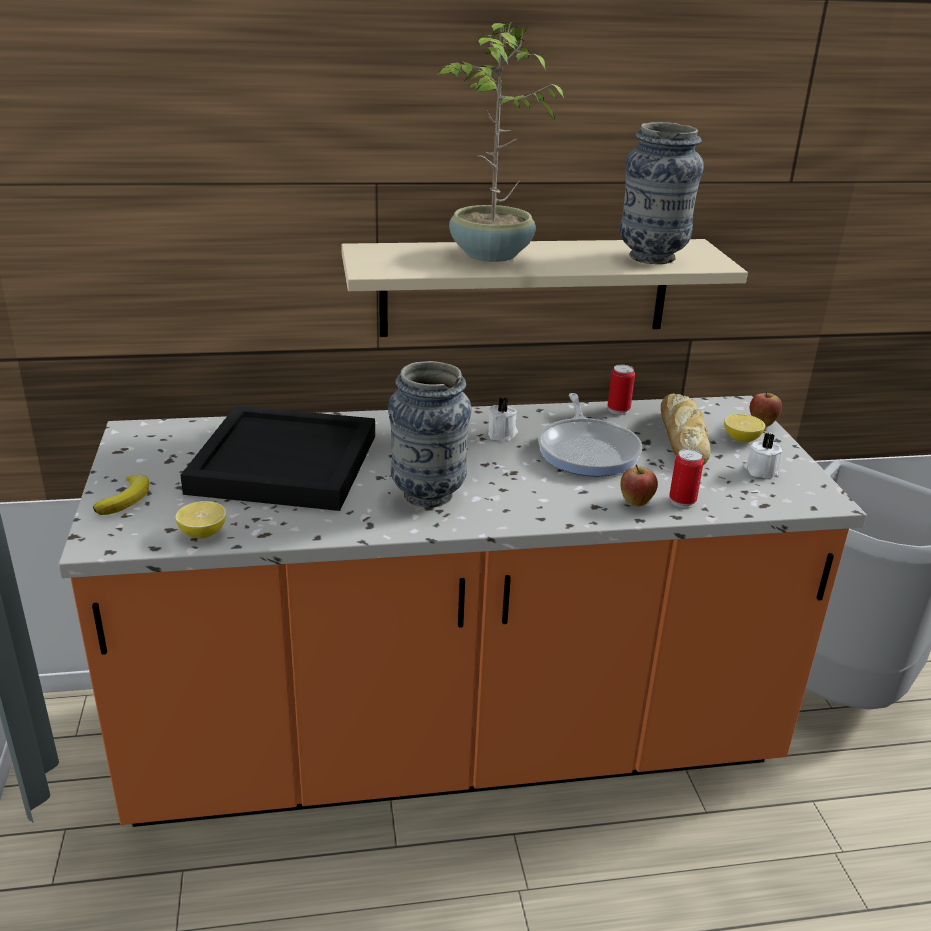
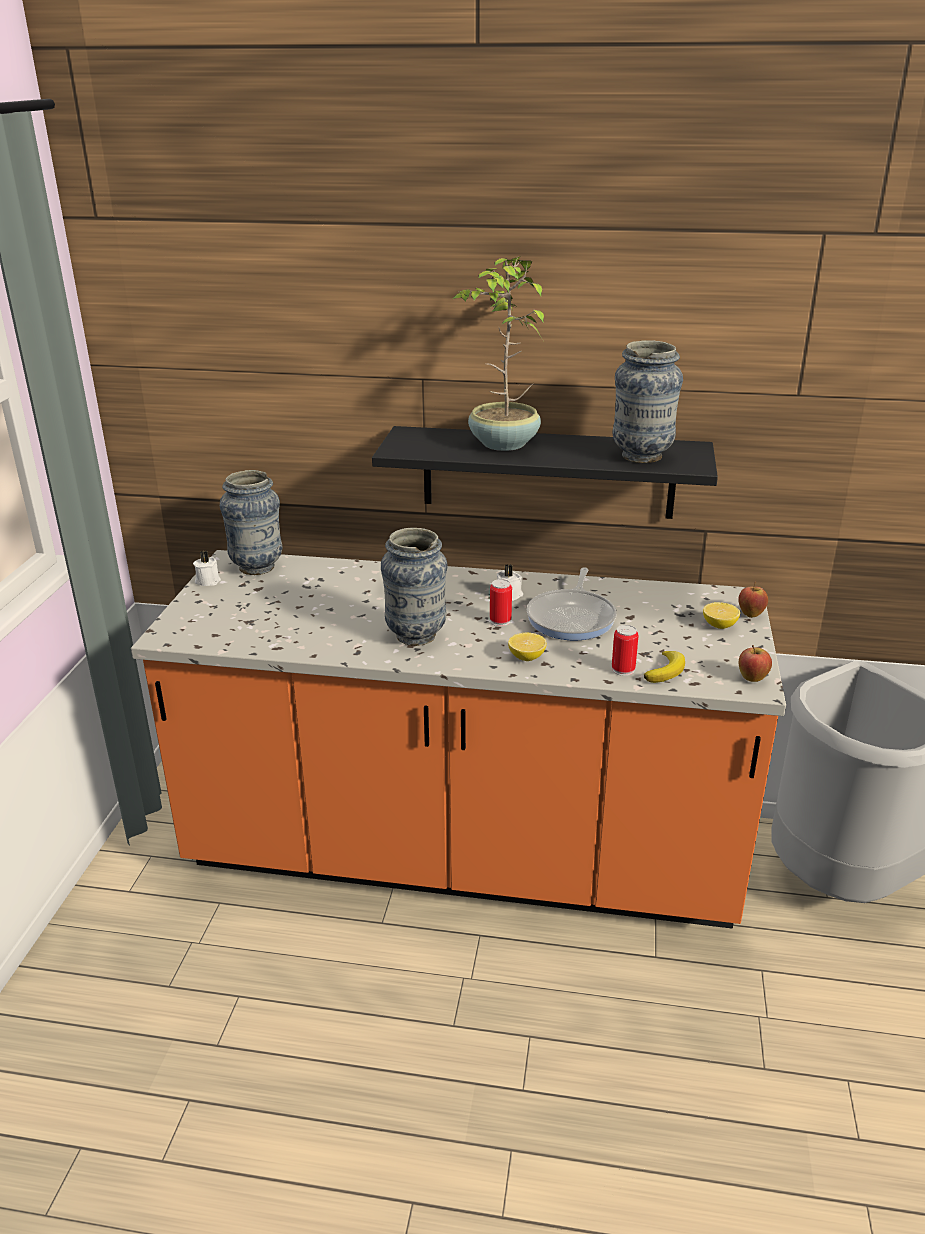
camera: 20 degrees right, 0 degrees up
(126, 498) = (198, 609): banana -> banana (666, 670)
(176, 437) = (257, 567): none -> vase
(203, 533) = (235, 641): lemon -> lemon (527, 657)
(286, 463) = (325, 597): black tray -> none
(525, 287) = (547, 472): beige shelf -> black shelf
(618, 410) = (625, 587): can -> can (500, 621)
(636, 503) = (581, 665): apple -> apple (752, 679)
(682, 438) = (664, 617): bread -> none
(760, 471) = (714, 654): white candle -> white candle (208, 580)

